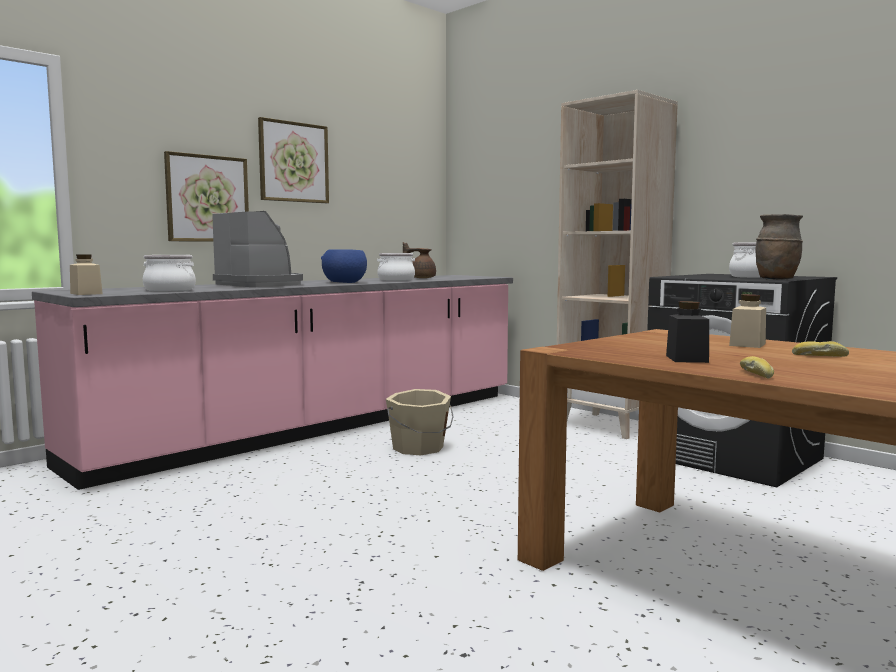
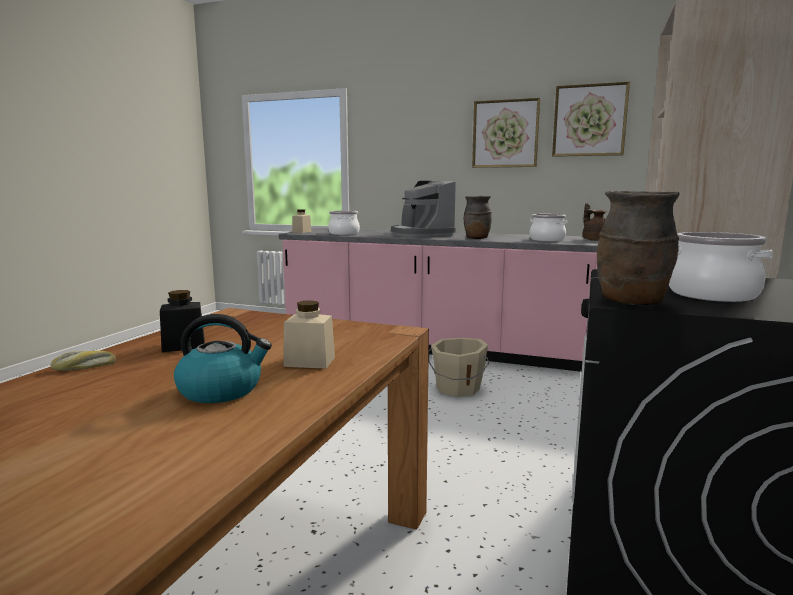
camera: 65 degrees right, 5 degrees up
(207, 198) = (431, 169): picture -> picture (589, 120)
(261, 285) = (421, 234): coffee machine -> coffee machine turned 135 degrees clockwise
(344, 283) = (476, 238): blue bowl -> brown vase
(819, 356) = (222, 390): bread -> kettle

